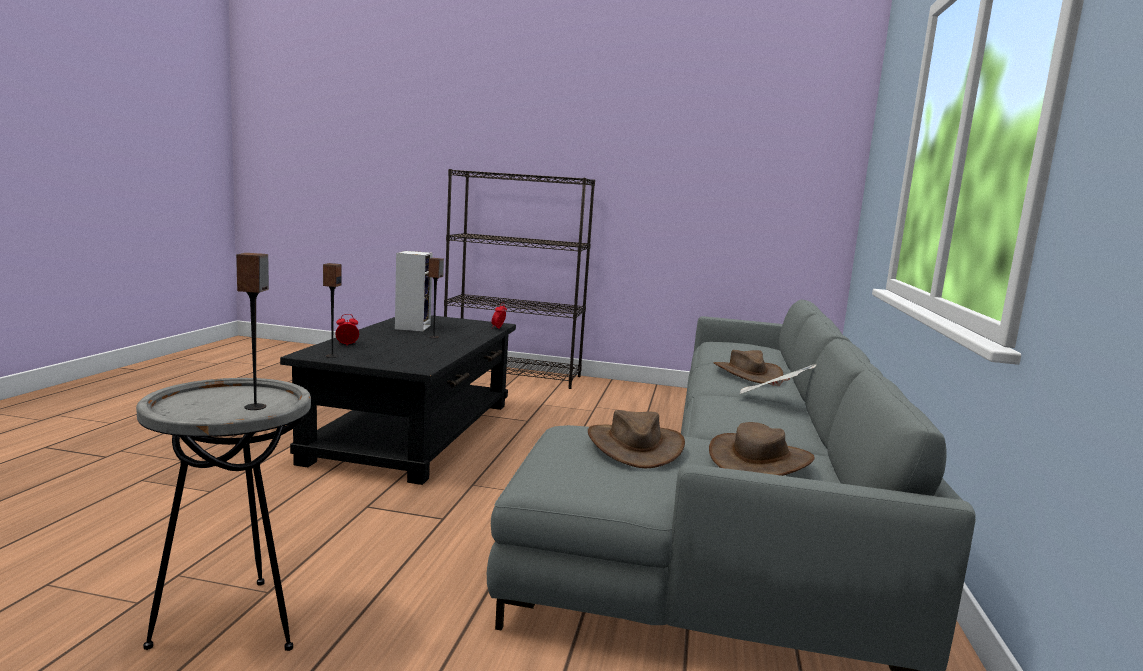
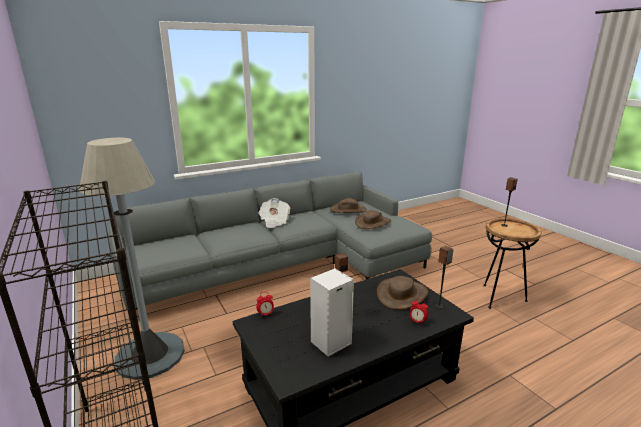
camera: 130 degrees left, 10 degrees up
(234, 624) = (500, 298): grey side table -> brown side table
(616, 397) = (150, 355): none -> grey floor lamp
(746, 373) = (236, 232): brown hat -> brown hat (402, 294)

